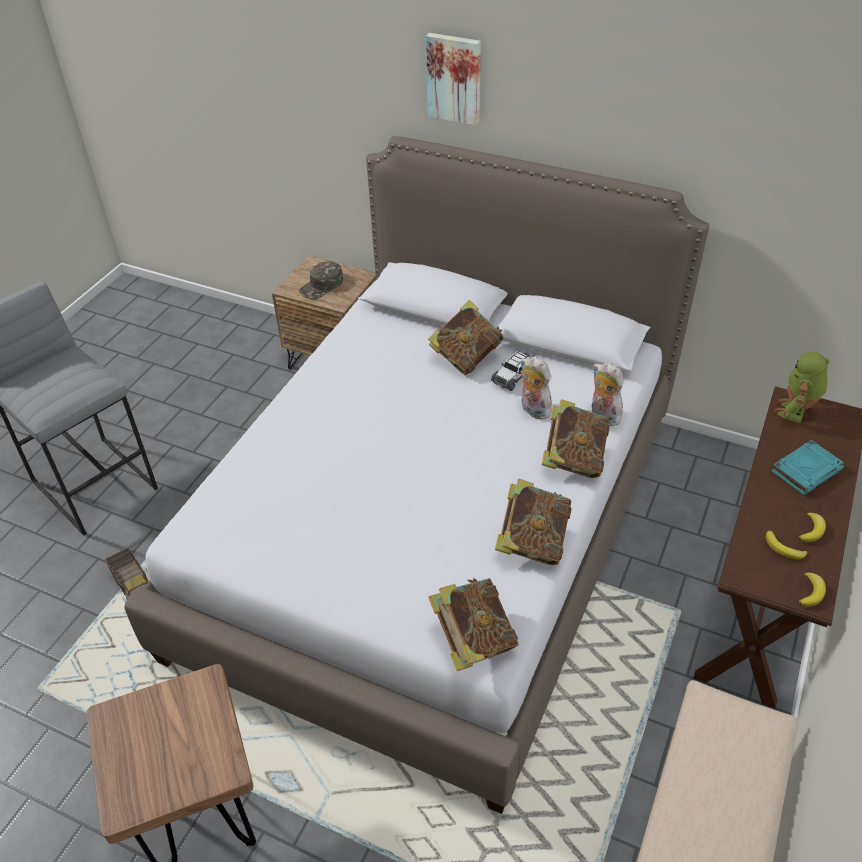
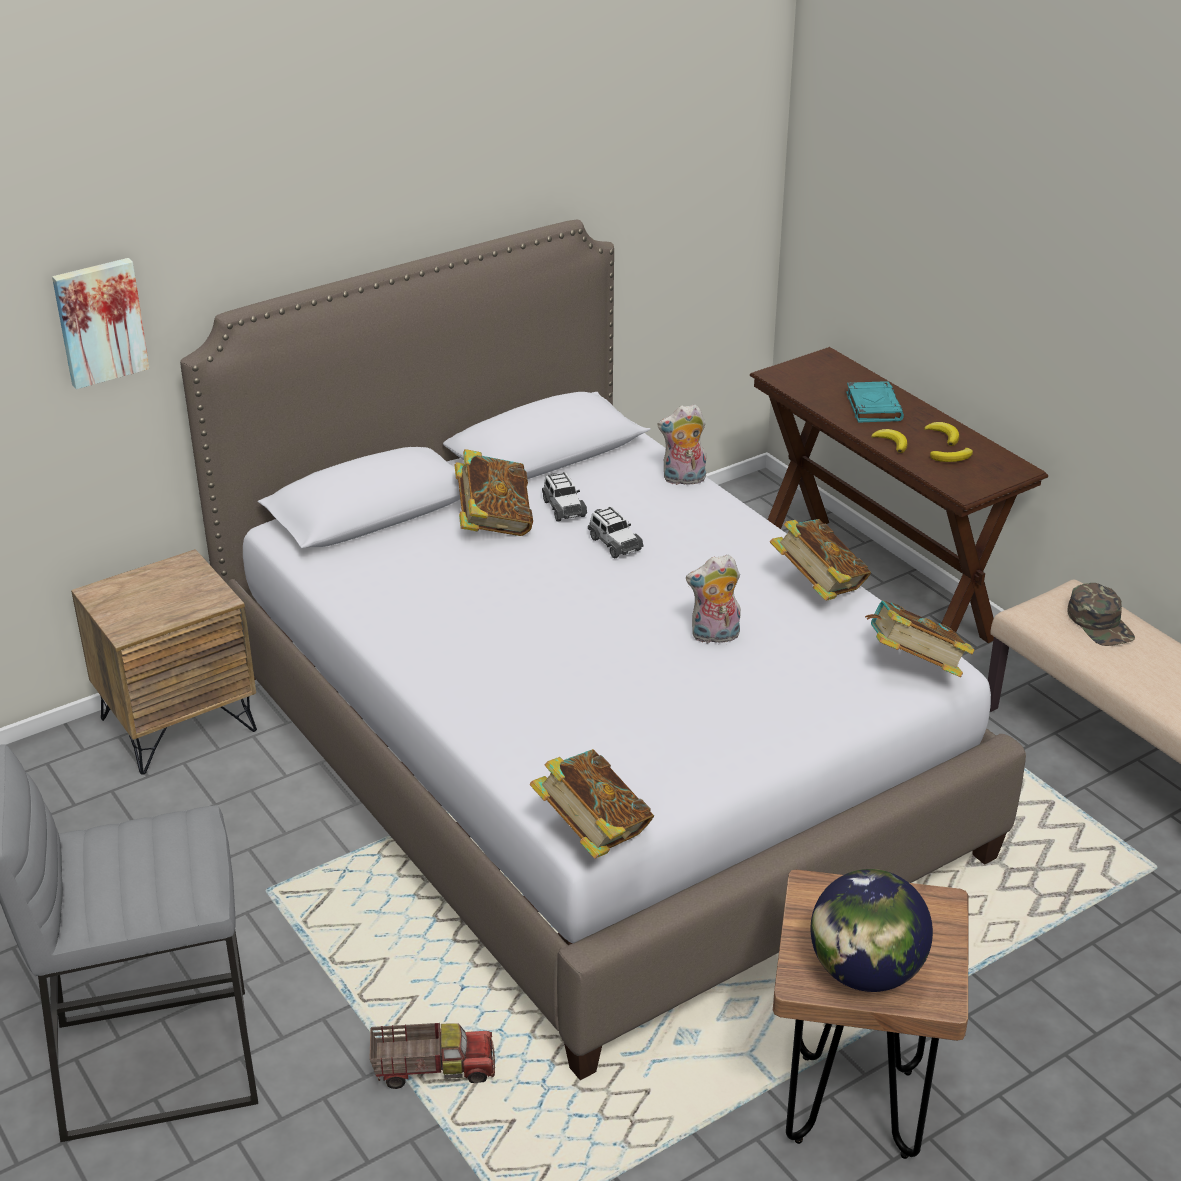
camera: 60 degrees left, 10 degrees down
(130, 750) = (865, 972): none -> globe
(322, 285) = (161, 600): green cap -> green cap (1100, 623)
(455, 78) = (278, 201): picture -> picture (99, 321)
(492, 417) = (614, 543): none -> toy car
(533, 410) = (629, 515): plush toy -> plush toy (714, 636)
(573, 459) = (728, 520): book -> book (592, 833)
(795, 411) = (796, 378): toy robot -> none
(811, 592) = (1010, 467): banana -> banana (891, 443)

